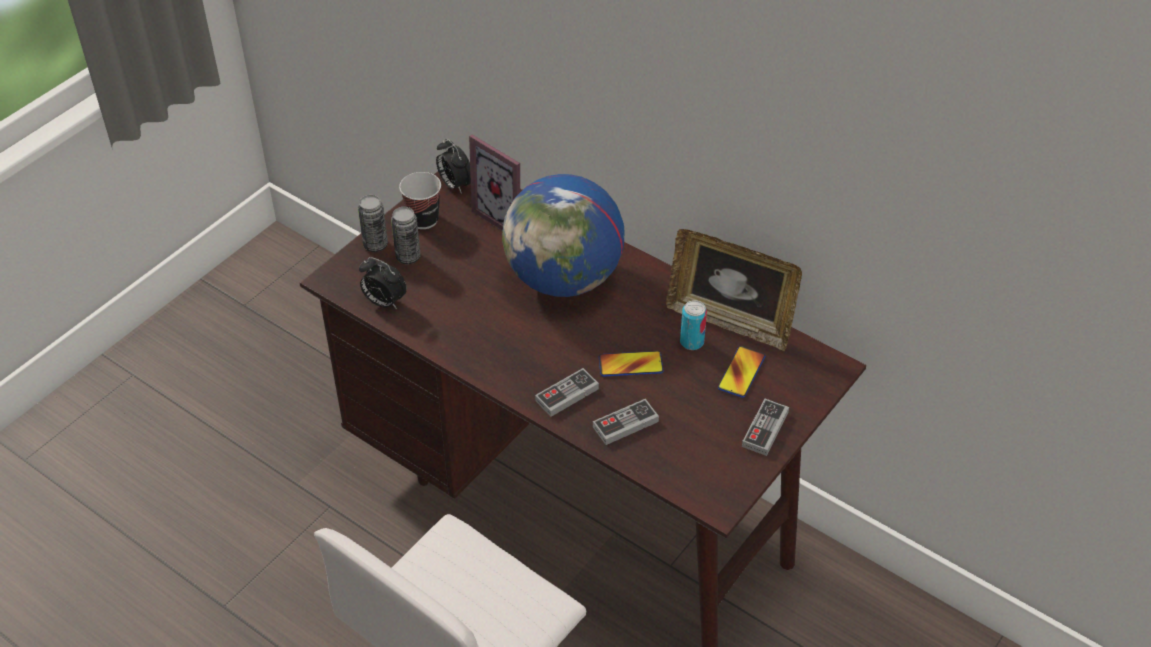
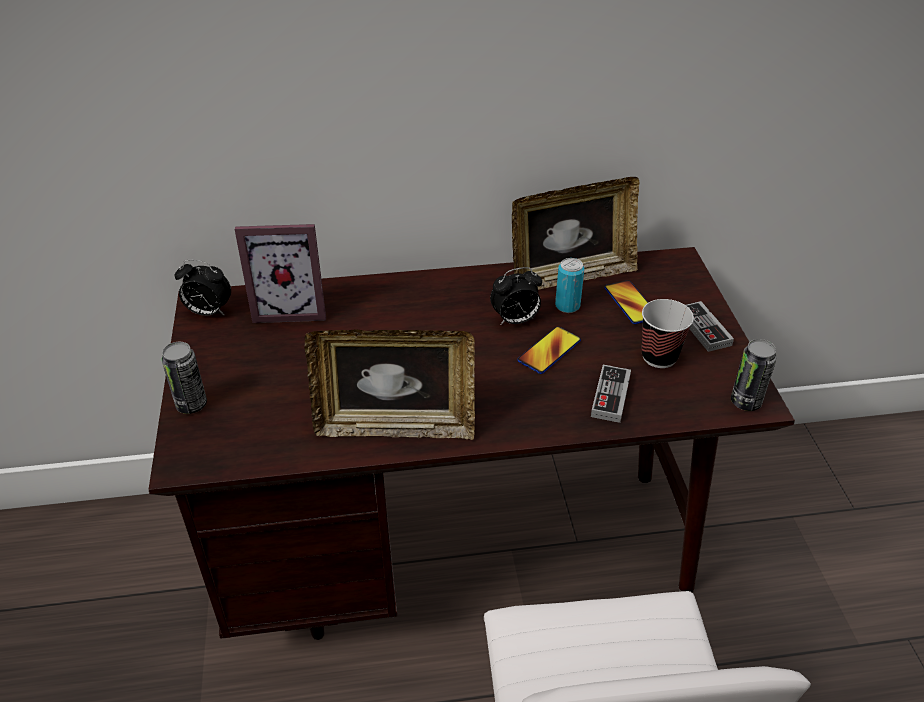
camera: 45 degrees left, 5 degrees down
(384, 302) = (266, 447): alarm clock -> alarm clock (515, 320)
(408, 257) = (239, 394): can -> can (745, 402)
(423, 219) = (214, 355): cup -> cup (659, 357)
(468, 343) = (395, 426): none -> picture frame
(564, 279) = (407, 324): globe -> none
(567, 395) = (535, 407): game controller -> none

